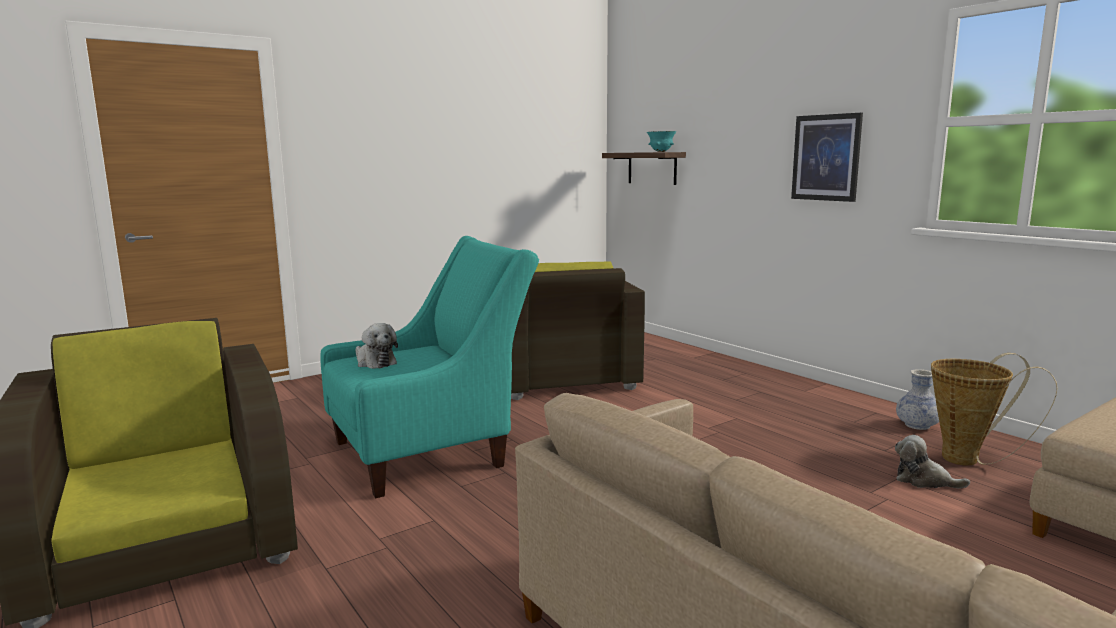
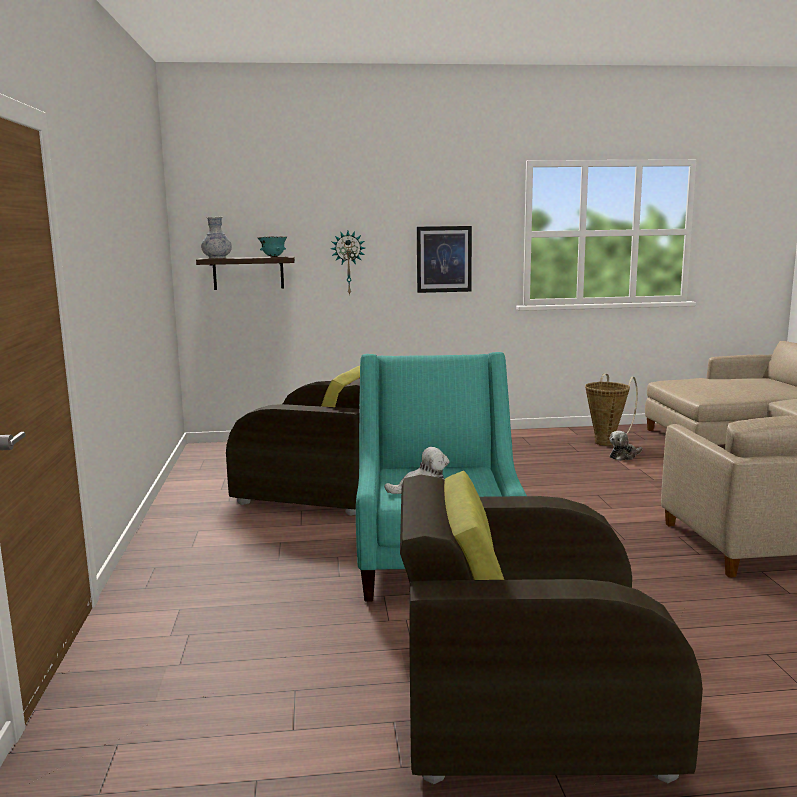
camera: 60 degrees left, 0 degrees up
(729, 159) = (348, 262): none -> wall clock
(917, 425) = (552, 436): vase -> vase (217, 258)

